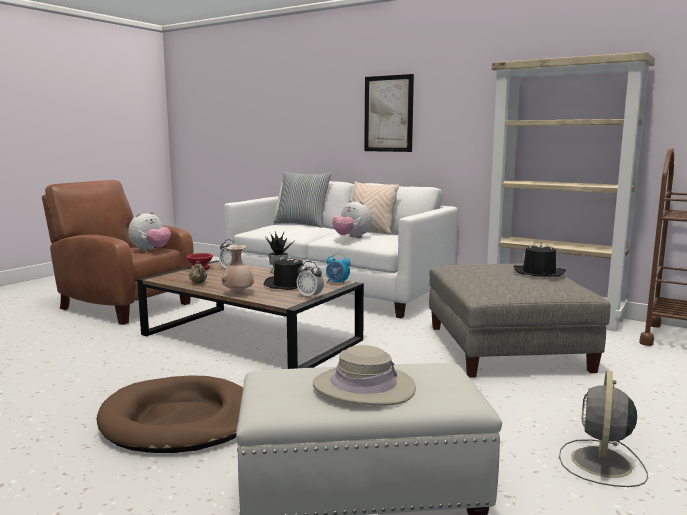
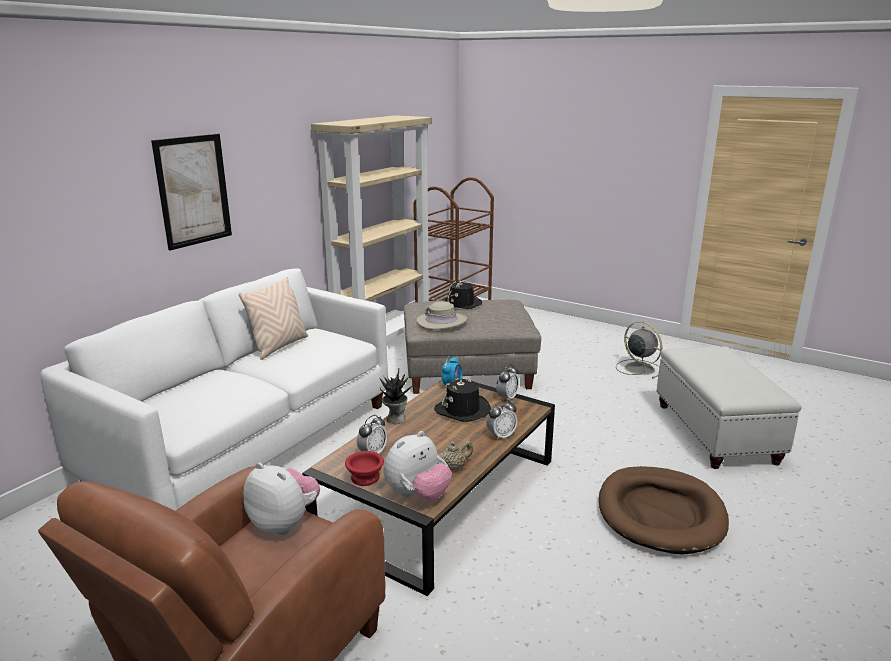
camera: 90 degrees left, 10 degrees up
(238, 293) = (501, 436): beige vase -> alarm clock
(302, 224) = (173, 388): pillow -> none
(352, 238) = (318, 356): plush toy -> plush toy (417, 495)
(363, 387) = (725, 371): beige hat -> beige hat (441, 321)
(601, 463) = (638, 368): grey fan -> grey fan turned 150 degrees counterclockwise

